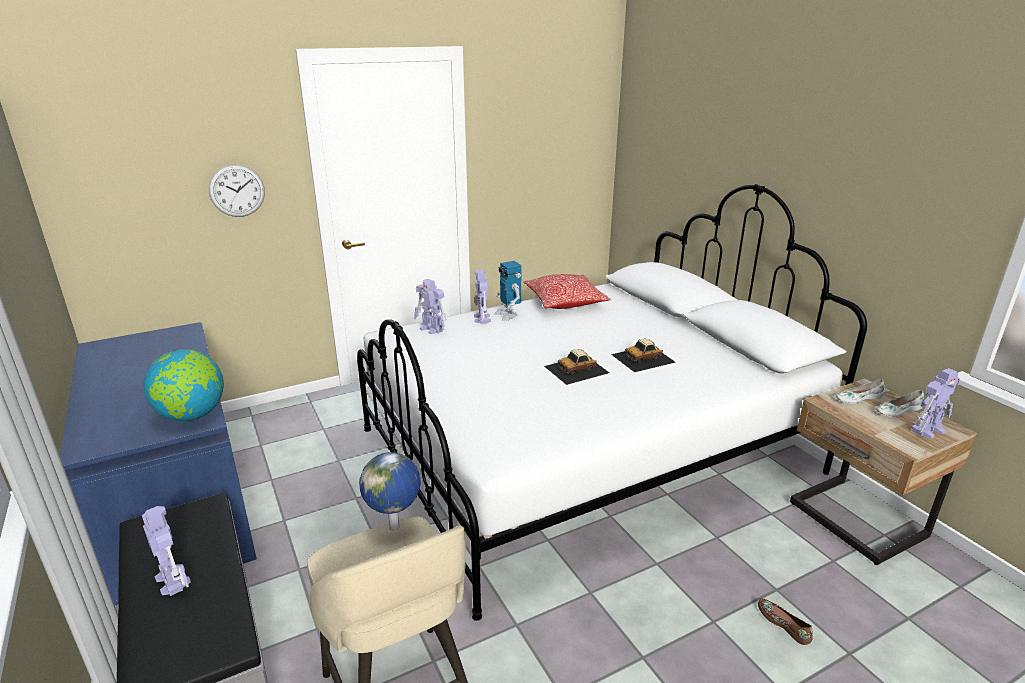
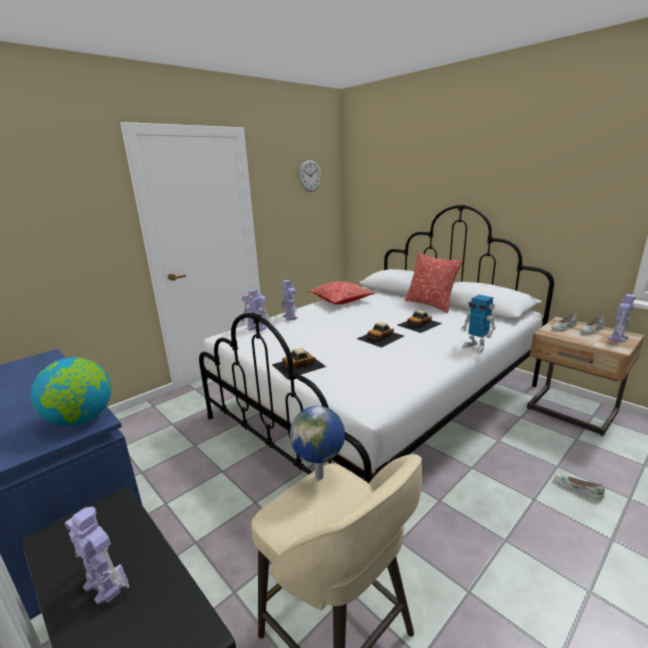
camera: 15 degrees left, 5 degrees down
(237, 190) = (79, 237): wall clock -> wall clock (310, 176)
(450, 391) = (299, 365): none -> toy car
(508, 315) = (307, 313): toy robot -> toy robot (476, 346)
(682, 329) = (430, 305): none -> pillow
(783, 624) = (577, 488): brown shoe -> white shoe

